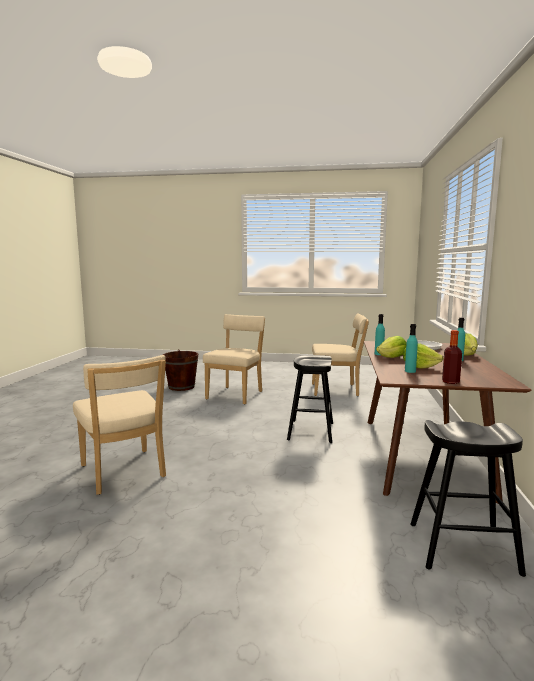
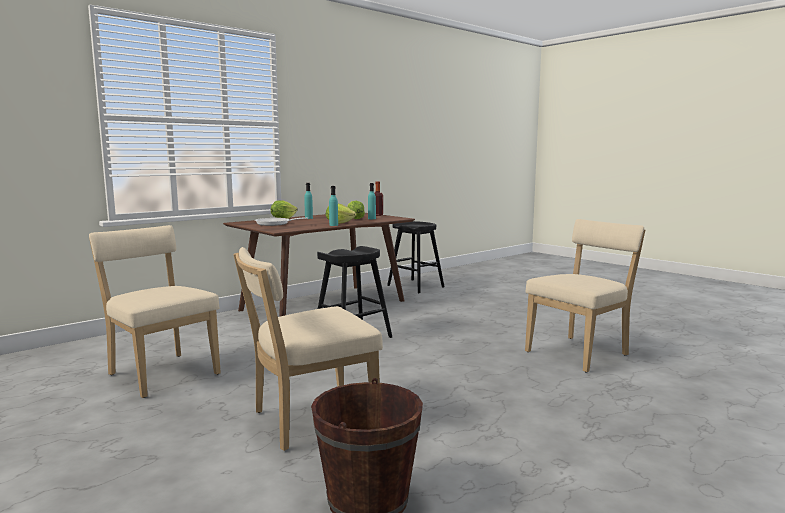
camera: 140 degrees left, 0 degrees up
(124, 473) = (580, 352): beige chair -> beige chair turned 45 degrees clockwise

